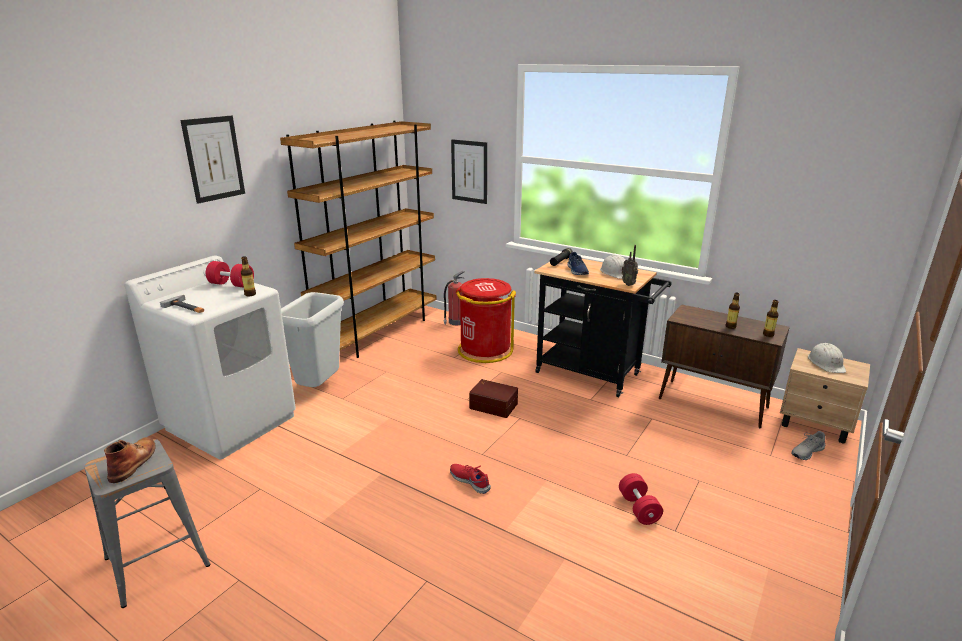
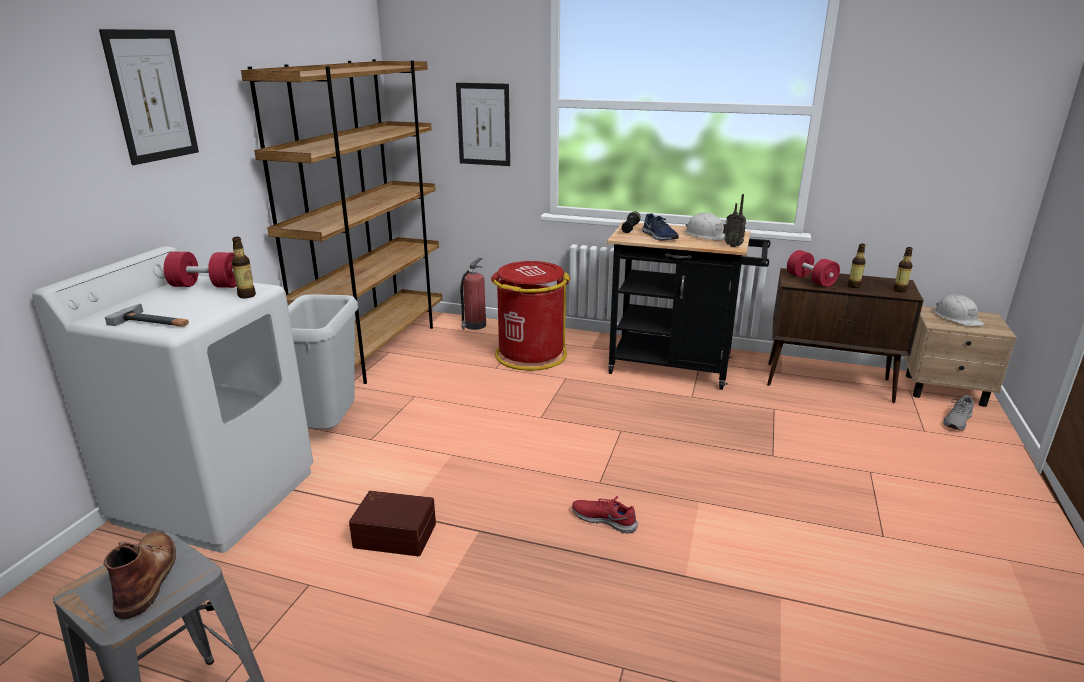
camera: 15 degrees left, 0 degrees up
(494, 405) = (580, 419): brown storage box -> brown storage box (395, 534)
(638, 508) = (826, 517): red dumbbell -> red dumbbell (810, 280)

